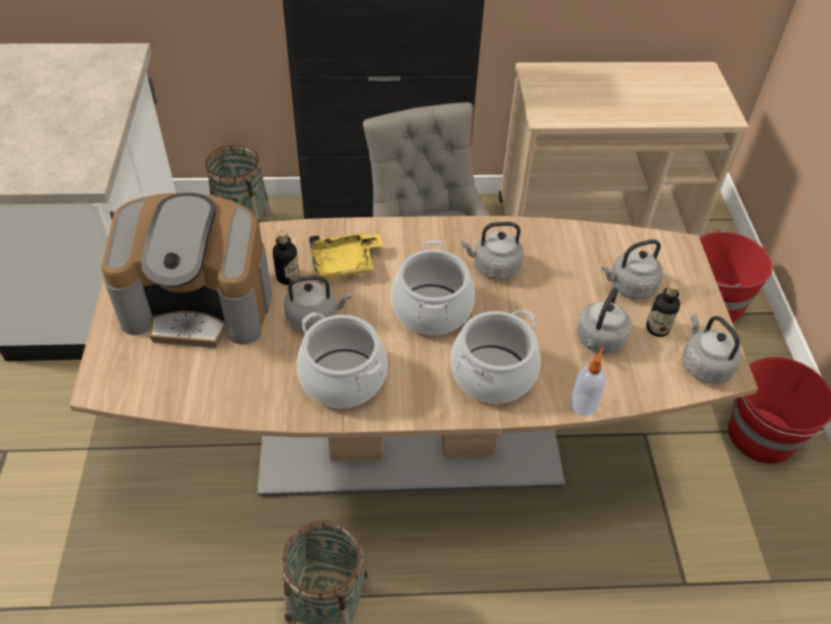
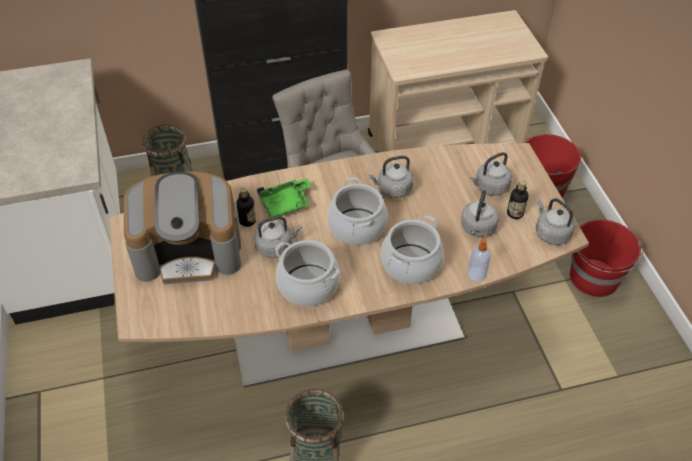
camera: 10 degrees left, 0 degrees up
(345, 263) = (286, 204): yellow tray -> green tray

